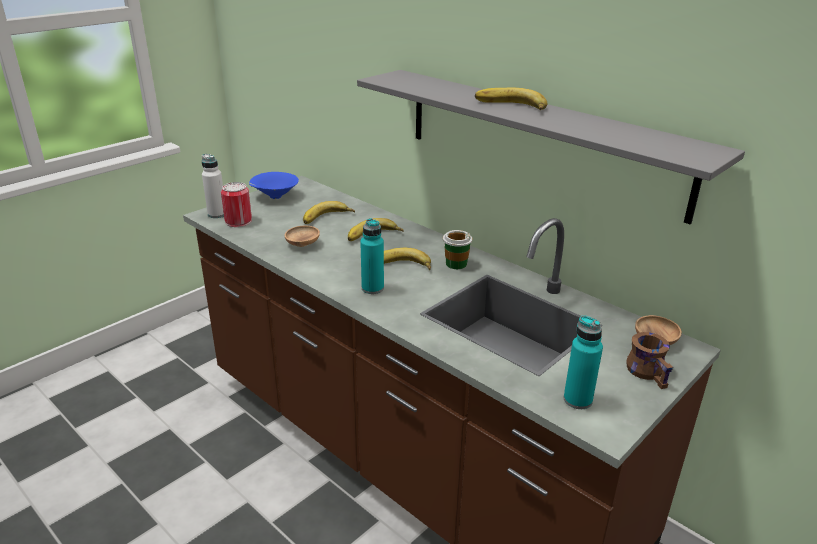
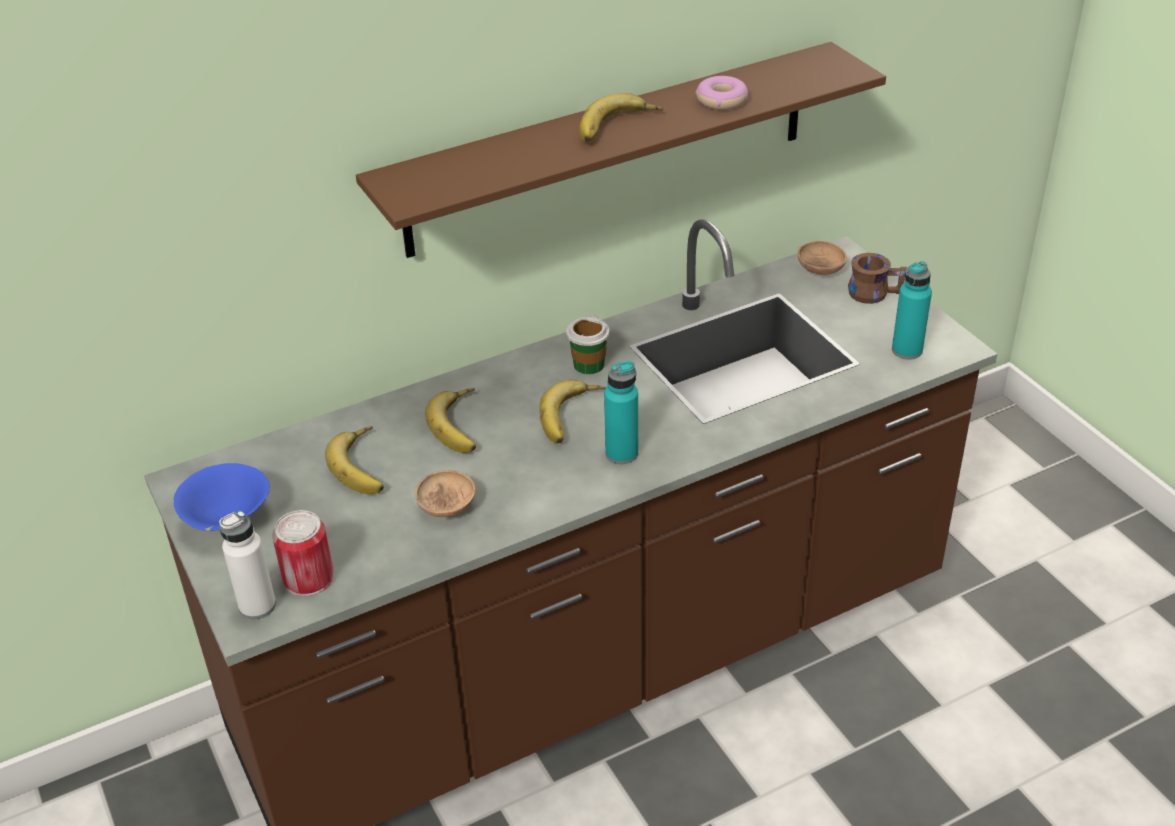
camera: 70 degrees left, 10 degrees up
(538, 139) = (609, 149): grey shelf -> brown shelf
(585, 126) = (721, 100): none -> donut

